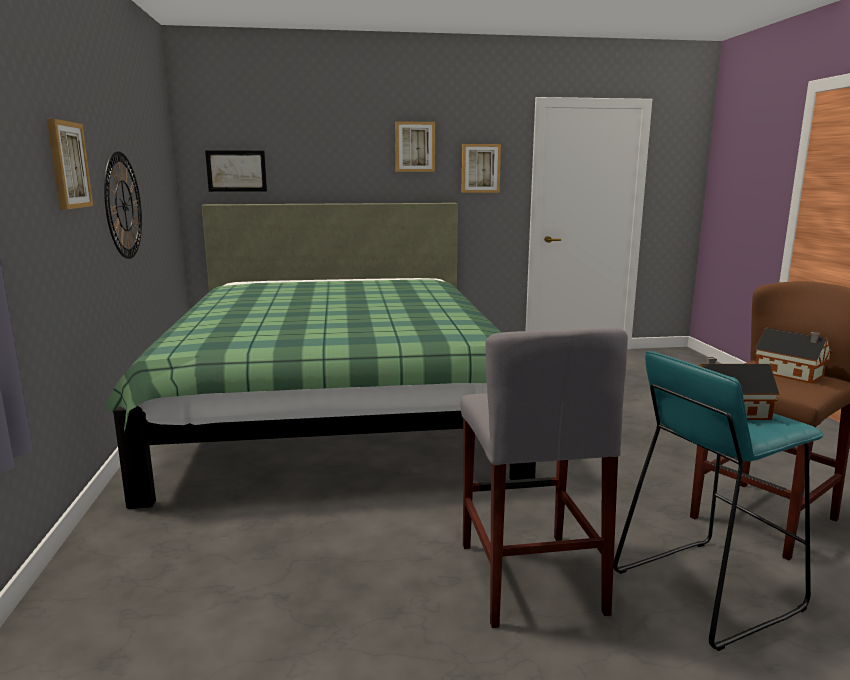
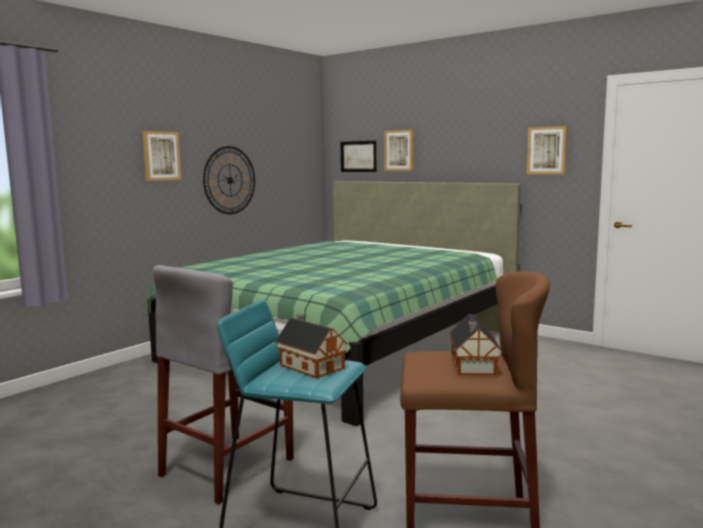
camera: 45 degrees right, 5 degrees down
(415, 147) = (486, 132): picture -> picture (399, 150)

